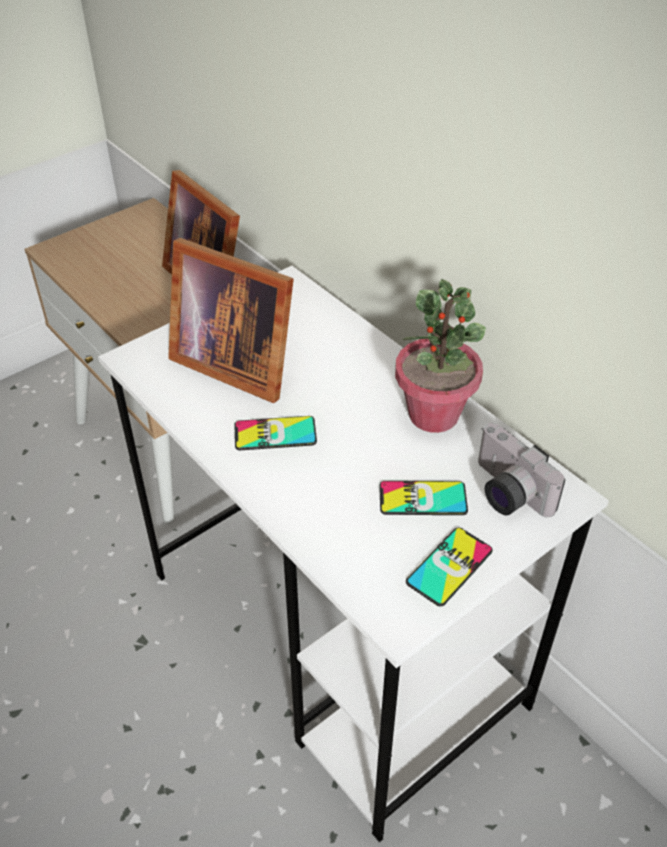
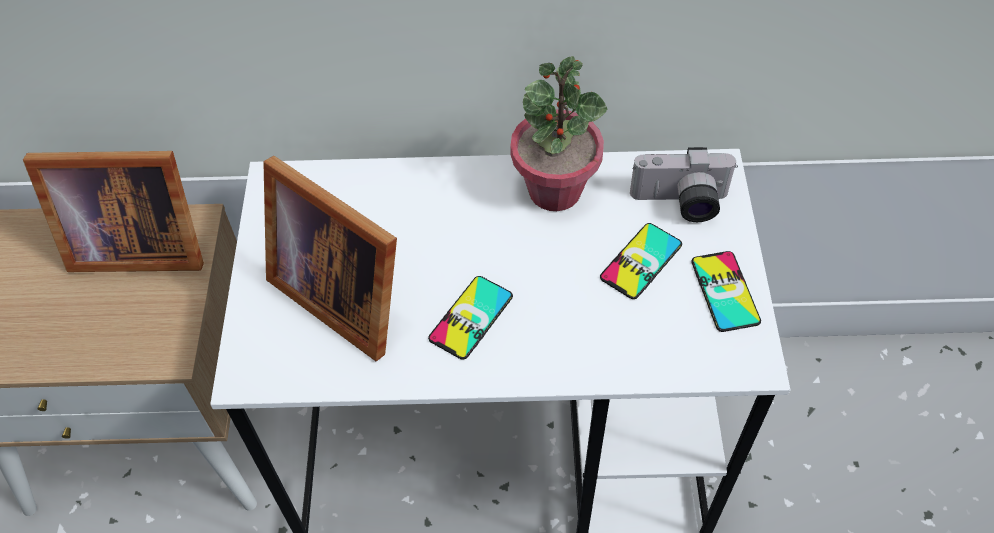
camera: 50 degrees left, 10 degrees up
(234, 362) = (342, 291): picture frame -> picture frame turned 60 degrees clockwise

